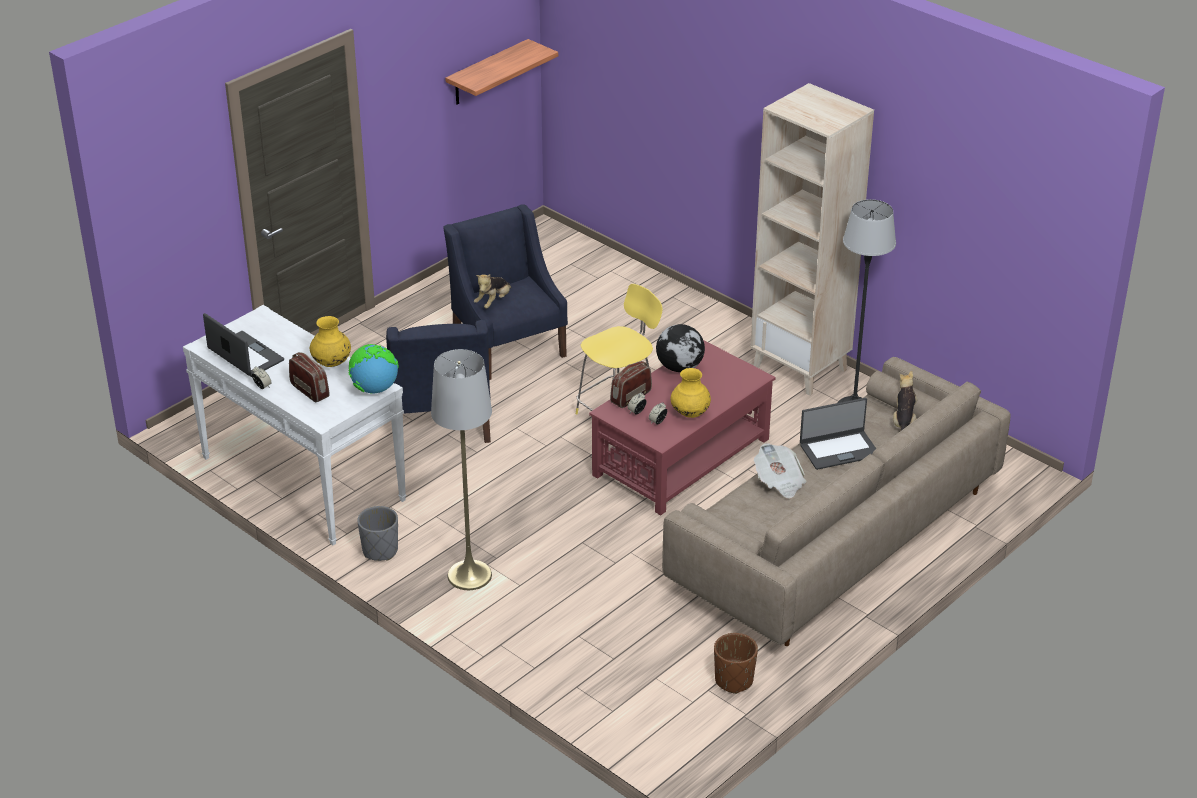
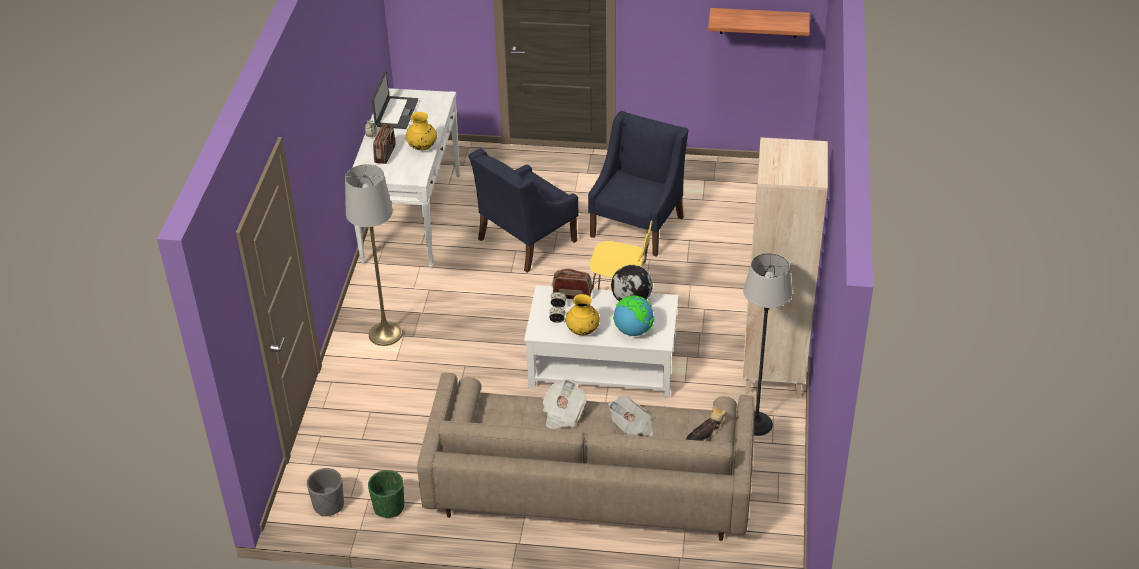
camera: 55 degrees right, 5 degrees up
(374, 389) = (412, 177): globe -> globe (633, 331)
(380, 550) = (374, 285): grey planter -> grey planter (328, 505)
(493, 302) = (616, 183): plush toy -> none
(680, 457) = (601, 365): red coffee table -> white coffee table
(734, 680) = (389, 507): brown planter -> green planter
(839, 450) = (632, 426): laptop -> newspaper

